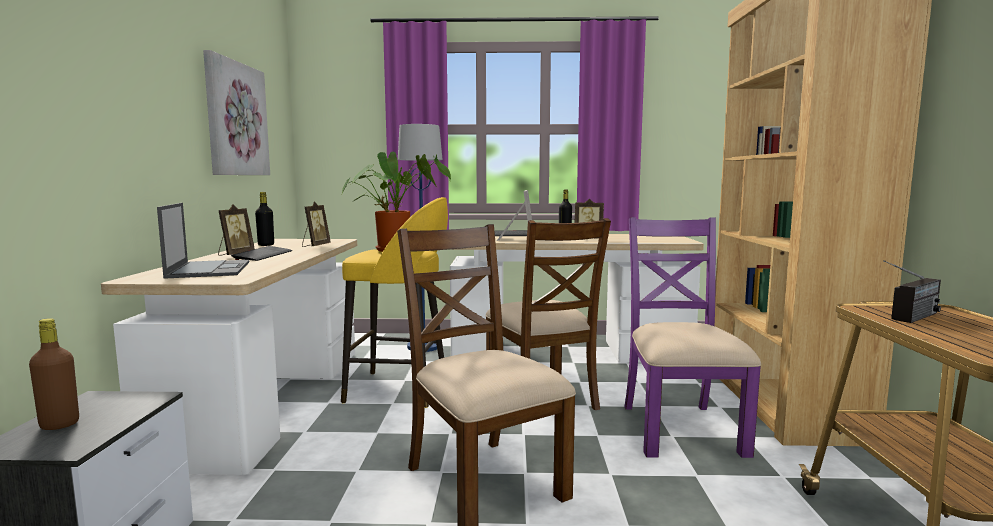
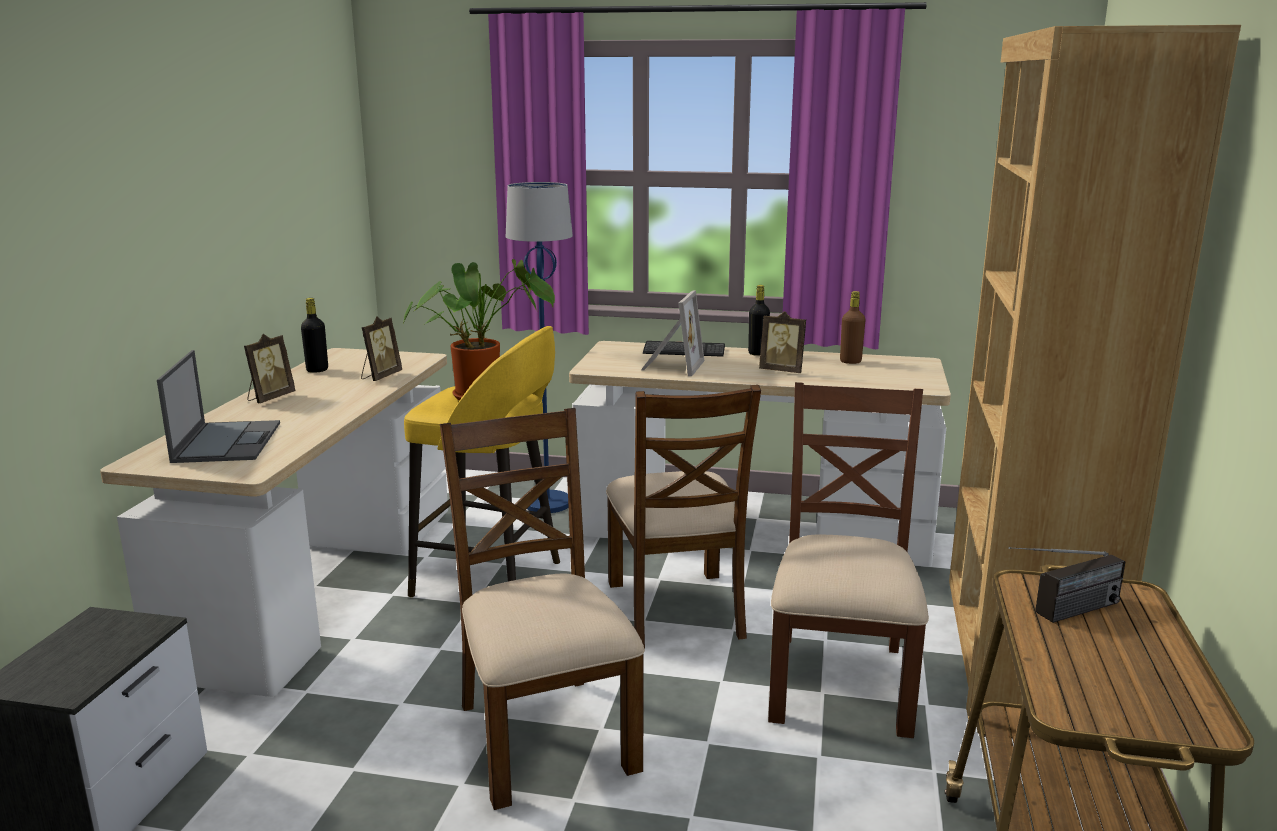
camera: 10 degrees right, 10 degrees up
(59, 424) = (60, 657): brown bottle -> brown bottle (850, 361)
(235, 119) = (270, 196): picture -> none
(263, 255) = (304, 403): keyboard -> none
(680, 428) = (840, 681): purple chair -> brown chair

